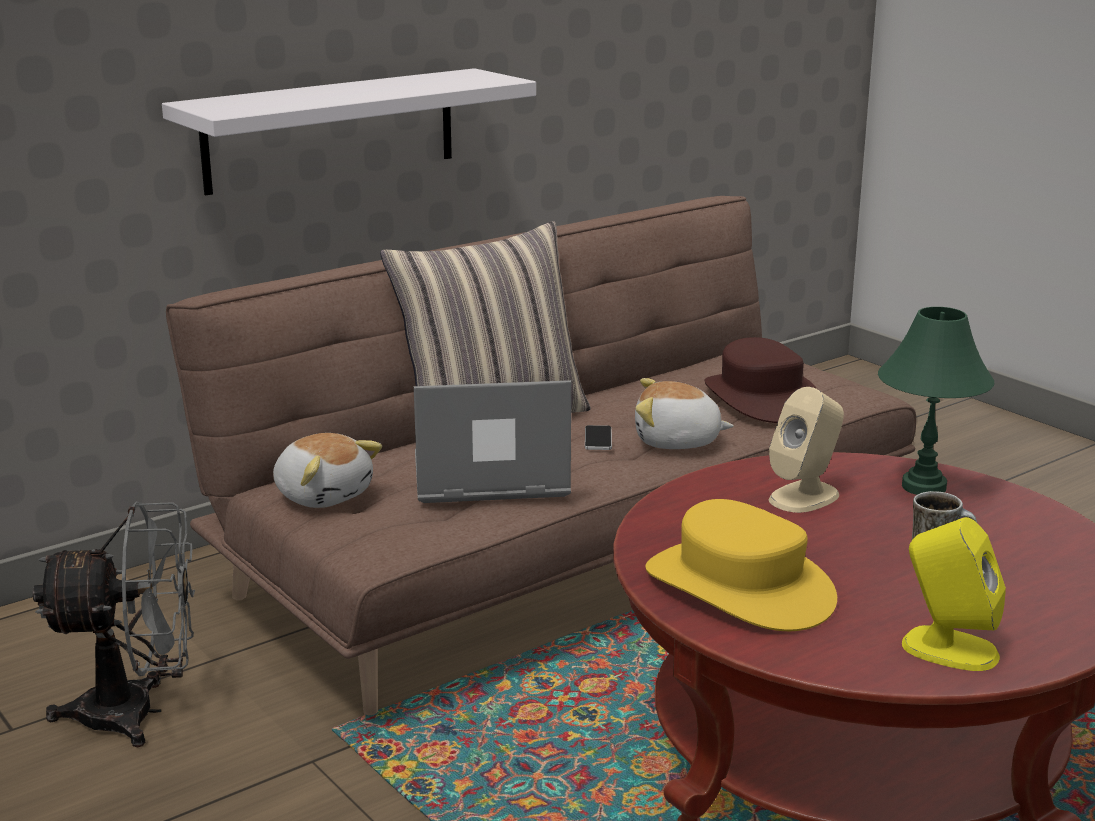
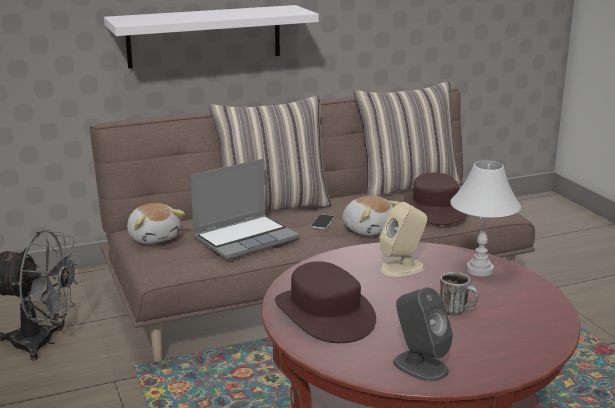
camera: 15 degrees right, 0 degrees up
(488, 479) = (246, 238): laptop -> laptop turned 135 degrees clockwise
(677, 441) = (368, 229): plush toy -> plush toy turned 150 degrees counterclockwise
(689, 365) = (407, 186): none -> pillow
(740, 586) = (325, 314): yellow hat -> brown hat
(924, 487) = (480, 270): green table lamp -> white table lamp
(948, 649) = (419, 366): yellow speaker -> grey speaker

